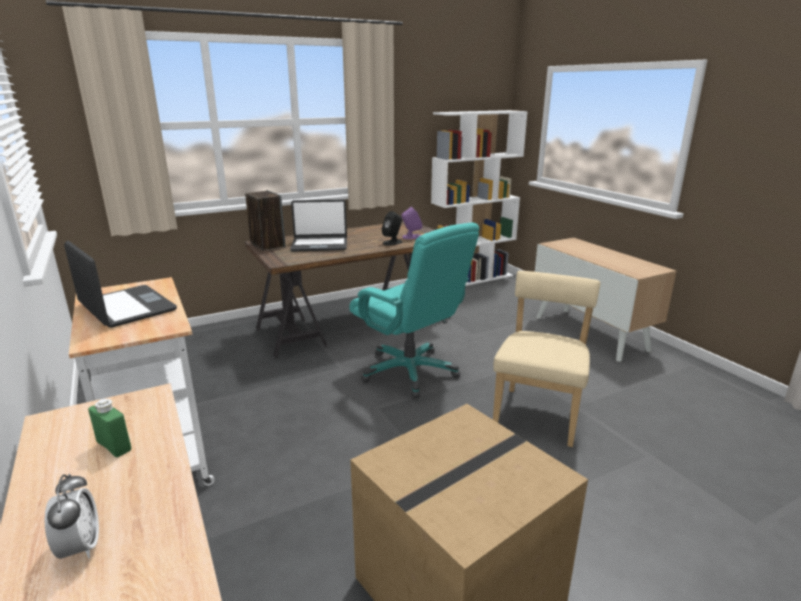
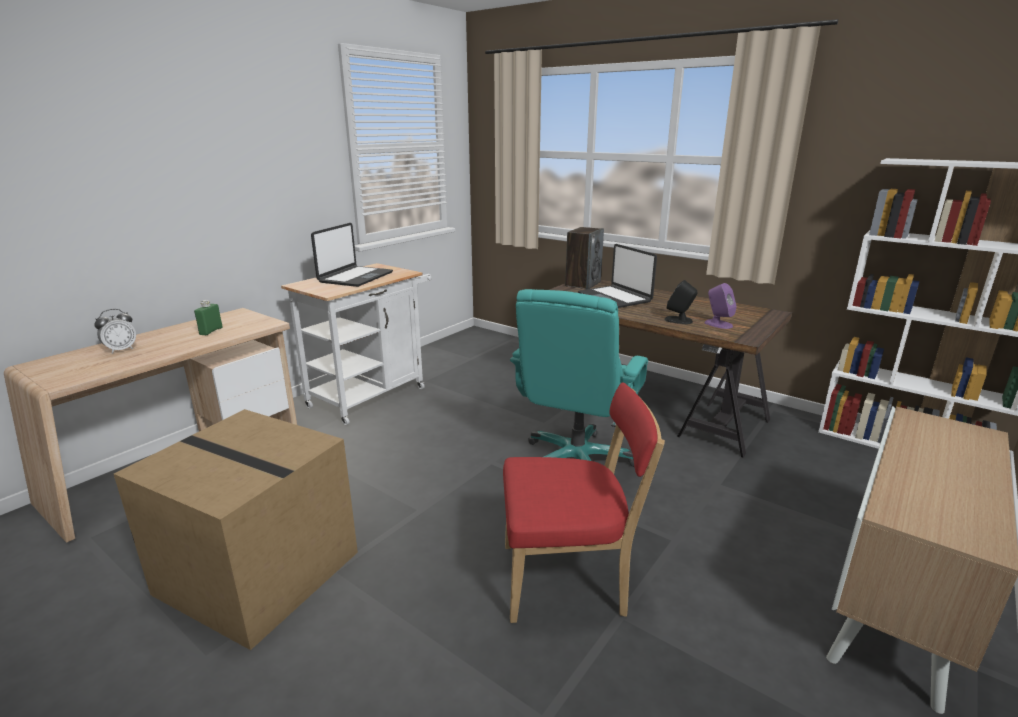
camera: 65 degrees right, 0 degrees up
(538, 413) = (569, 580): beige chair -> red chair

